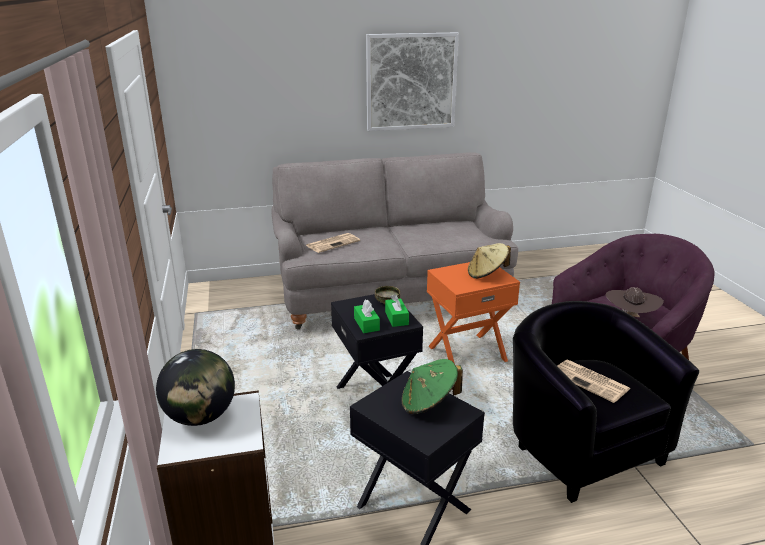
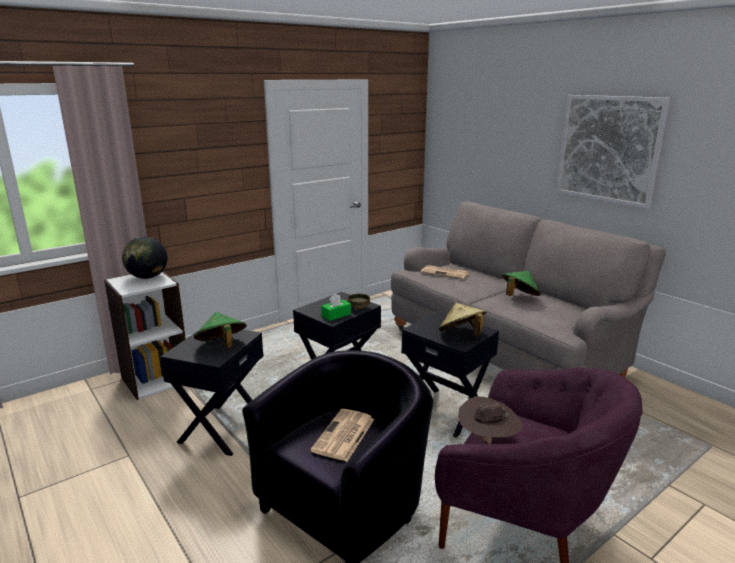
camera: 65 degrees right, 5 degrees down
(366, 324) = (318, 308): green tissue box -> none
(422, 233) = (519, 297): none -> green hat
(466, 353) = (446, 412): orange side table -> black side table

